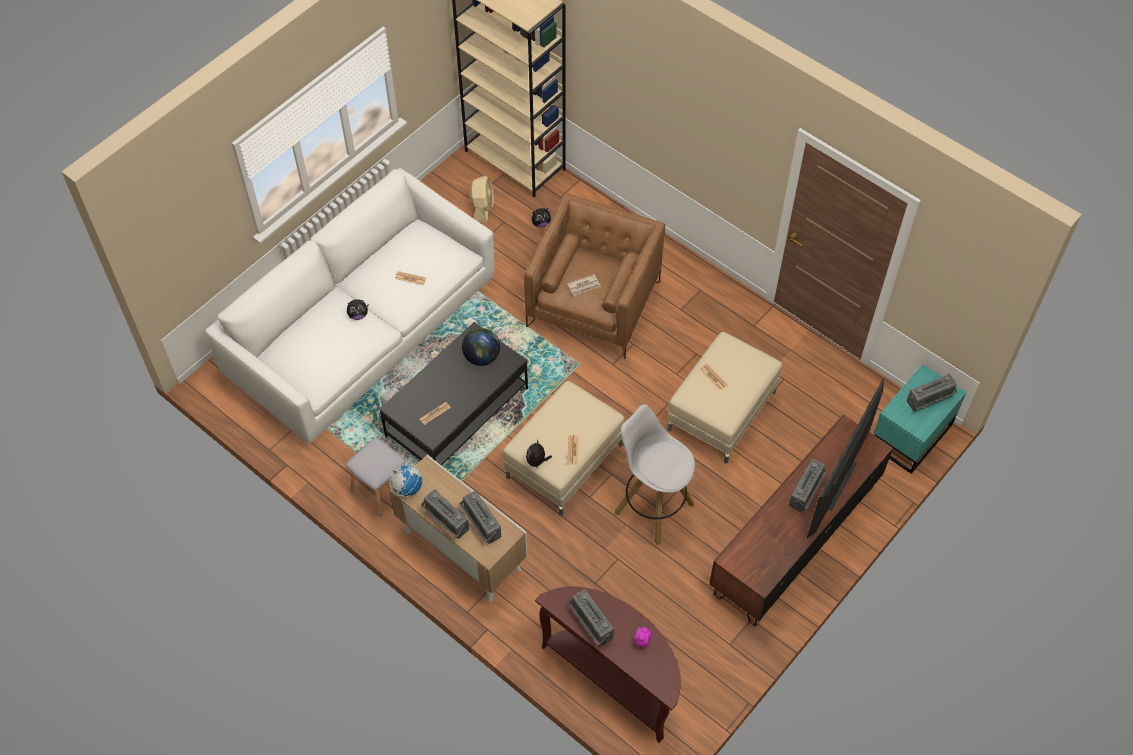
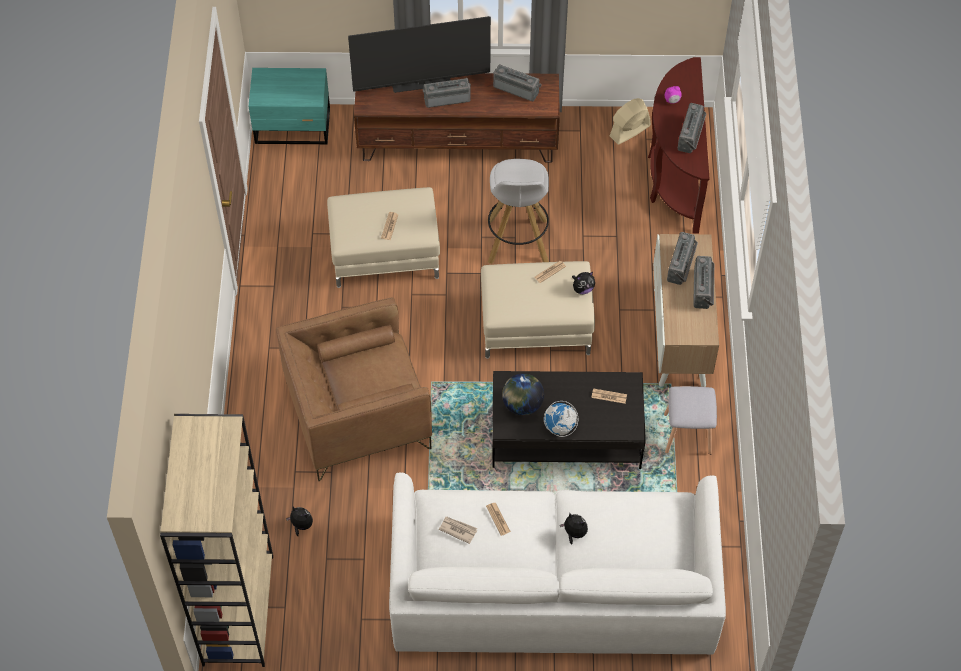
camera: 130 degrees left, 0 degrees up
(407, 488) = (704, 334): globe -> globe (559, 427)
(482, 207) = (325, 591): beige fan -> beige fan (629, 131)
(584, 286) = (383, 372): newspaper -> newspaper (458, 529)
(930, 400) = (282, 83): radio -> radio (517, 88)

